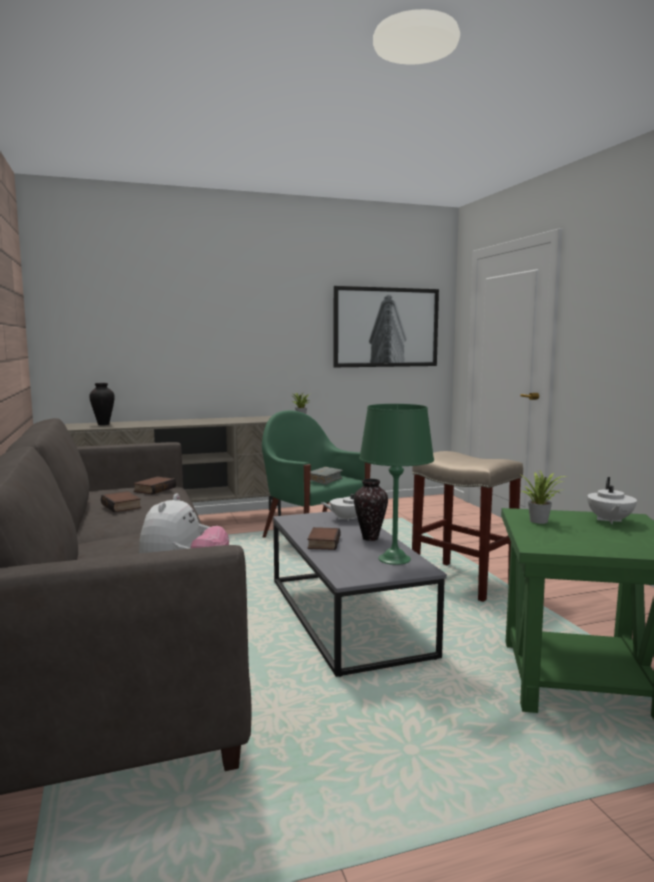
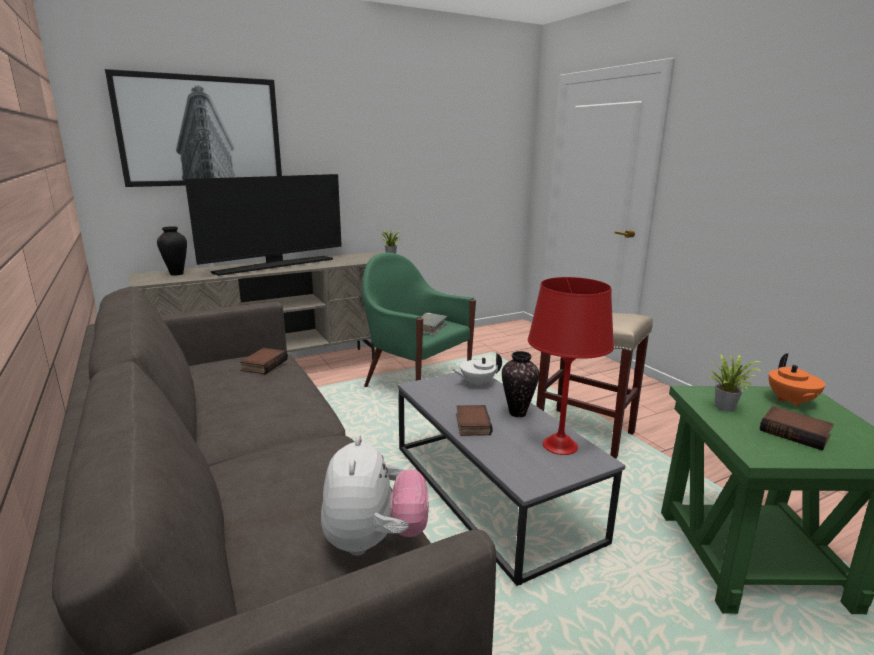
camera: 10 degrees left, 10 degrees up
(122, 506) = (238, 398): book -> book (796, 433)
(190, 421) = (275, 266): none -> television
(386, 327) = (469, 156): picture -> picture (201, 131)
(393, 559) = (559, 445): green table lamp -> red table lamp
(609, 521) = (790, 401): white teapot -> orange teapot

